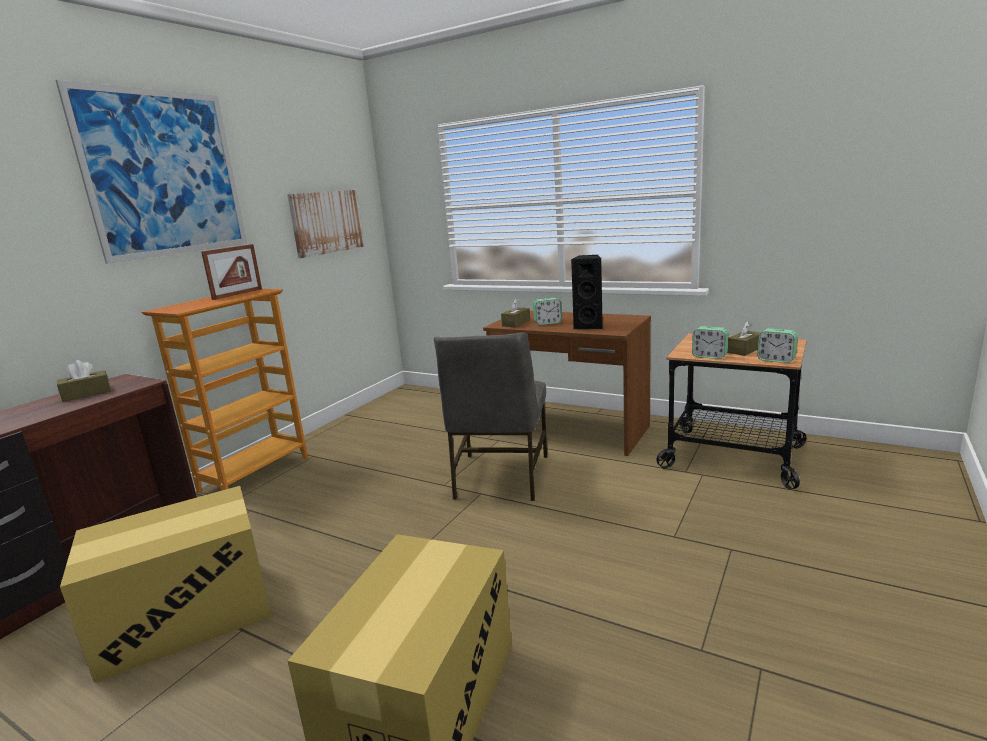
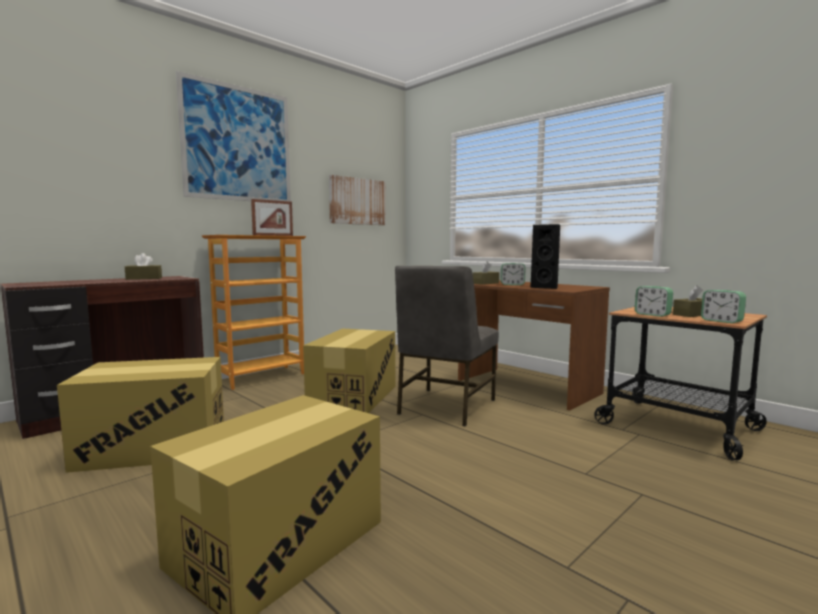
camera: 15 degrees right, 10 degrees down
(389, 483) = (353, 396): none -> cardboard box

